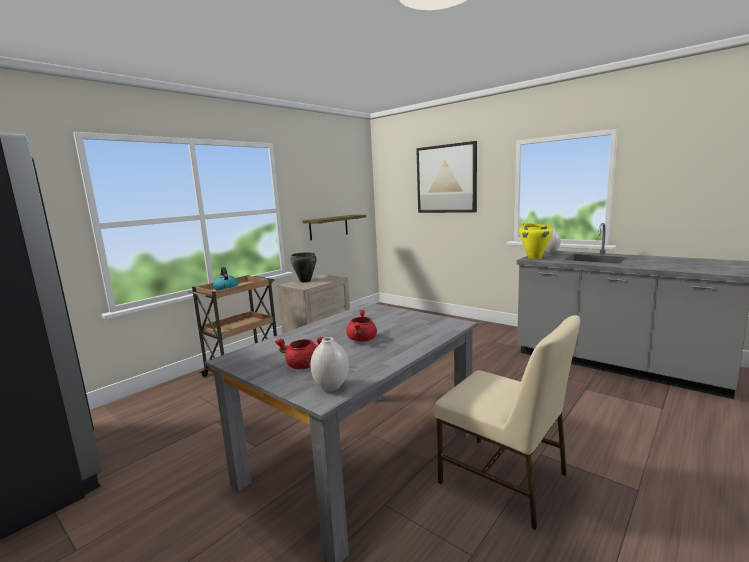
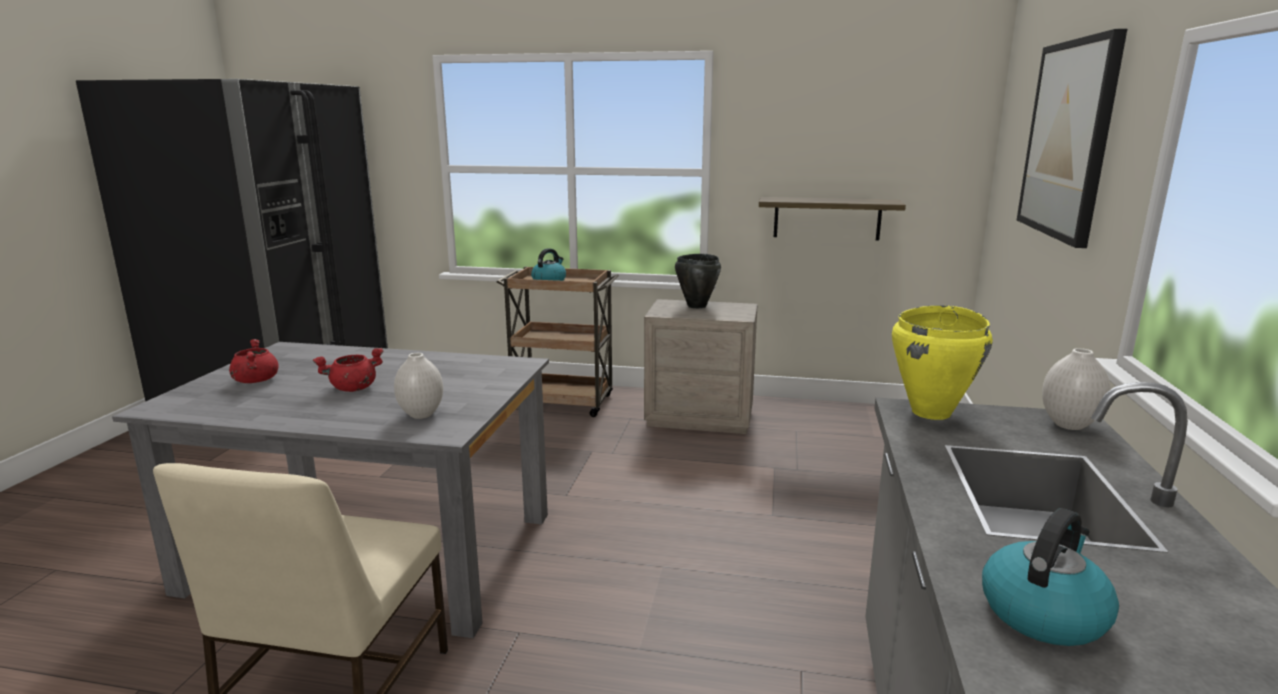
camera: 60 degrees right, 5 degrees up
(331, 387) = (185, 405): white vase -> white vase (420, 415)
(661, 265) = (1043, 612): none -> kettle

